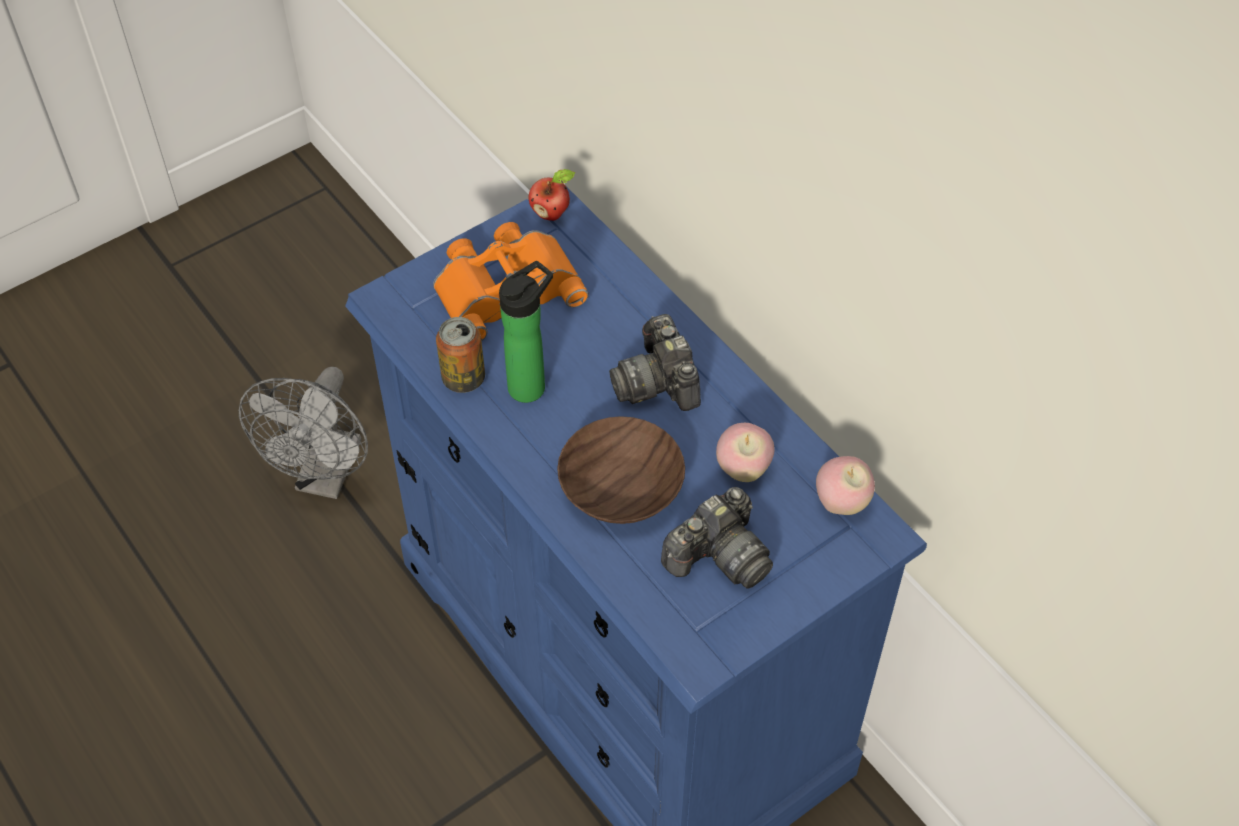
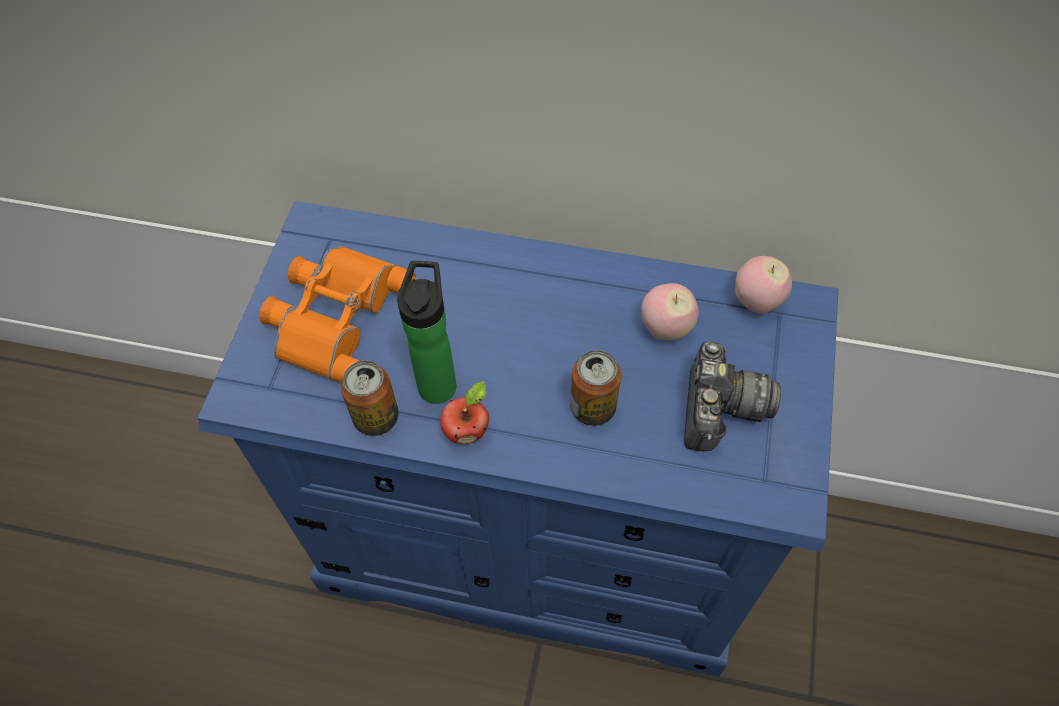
camera: 40 degrees left, 5 degrees up
(325, 477) = (198, 574): grey fan -> none
(552, 213) = (314, 231): apple -> apple (467, 431)
(623, 484) = (593, 407): brown bowl -> can
(658, 382) = (534, 307): camera -> none

